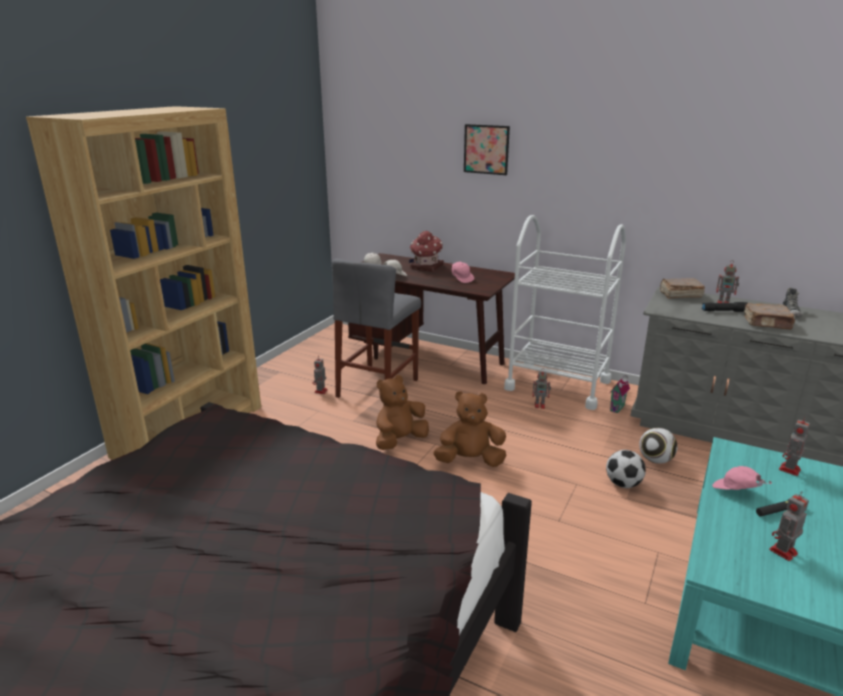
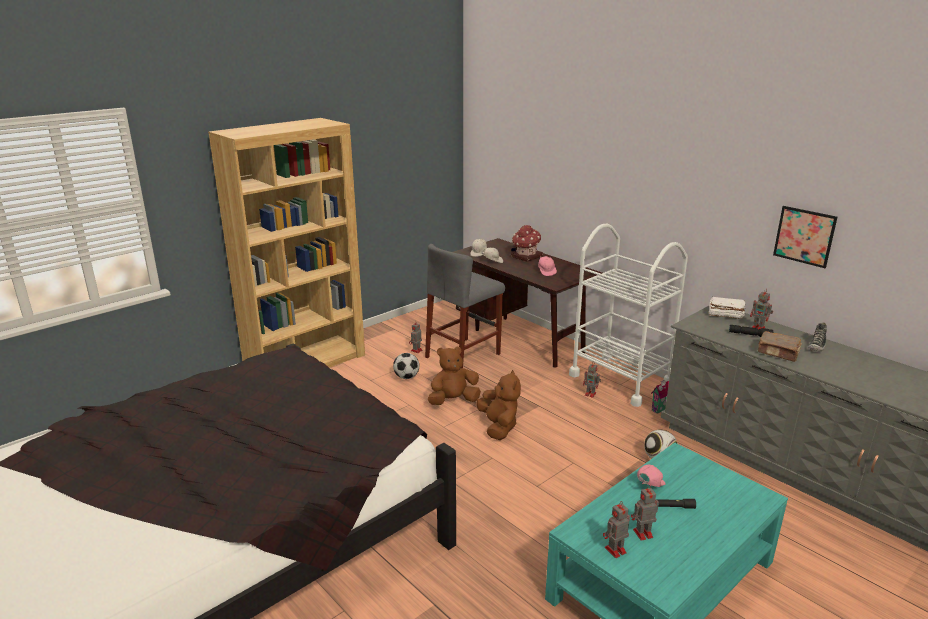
camera: 20 degrees right, 0 degrees up
(470, 461) = (498, 427): brown plush toy -> brown plush toy turned 60 degrees clockwise
(486, 149) = (582, 159): picture -> picture (804, 236)
(623, 484) = (613, 471): football -> football (406, 377)
(680, 295) = (725, 314): brown book -> white book
(735, 491) = (649, 485): pink cap -> pink cap turned 75 degrees clockwise
(789, 470) = (714, 480): toy robot -> toy robot (614, 550)

